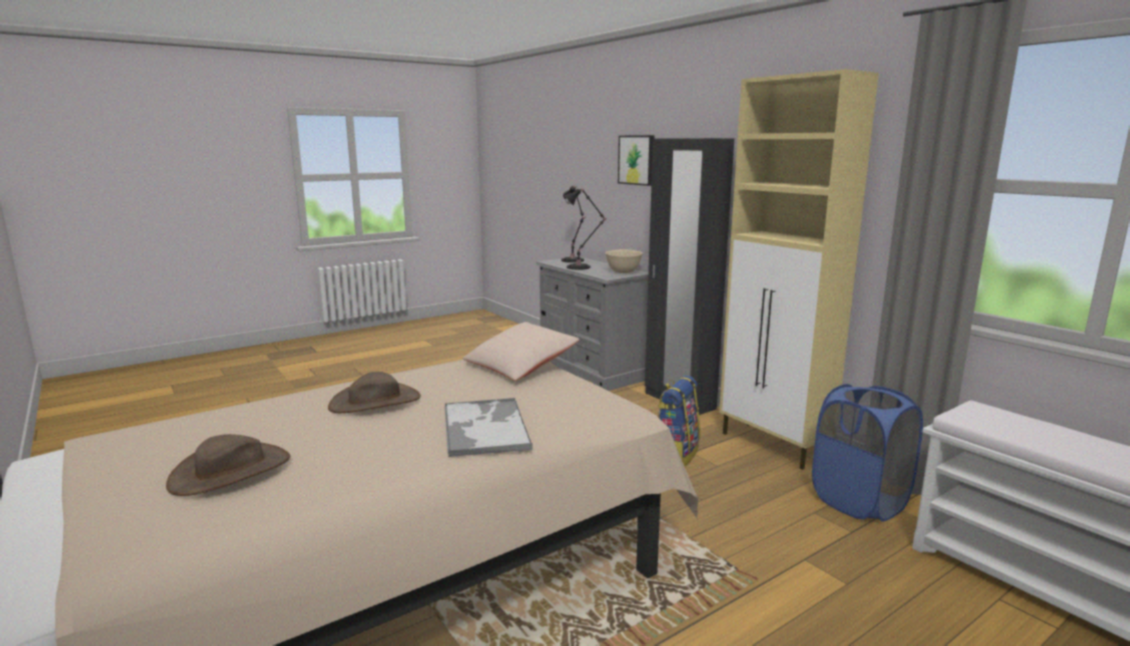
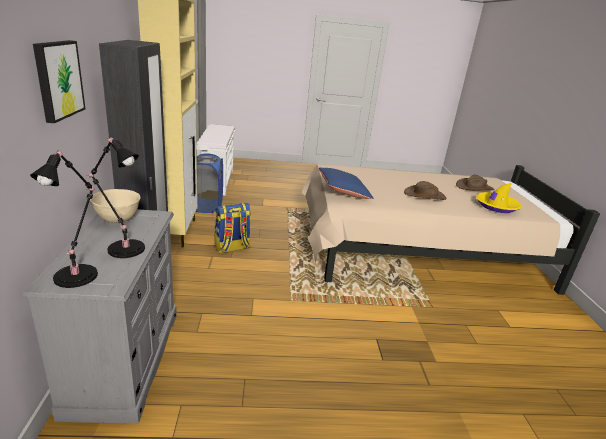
camera: 150 degrees left, 10 degrees up
(210, 424) = (496, 206): none -> yellow hat
(485, 427) = (384, 175): tray -> none
(520, 366) = (343, 192): beige pillow -> blue pillow

